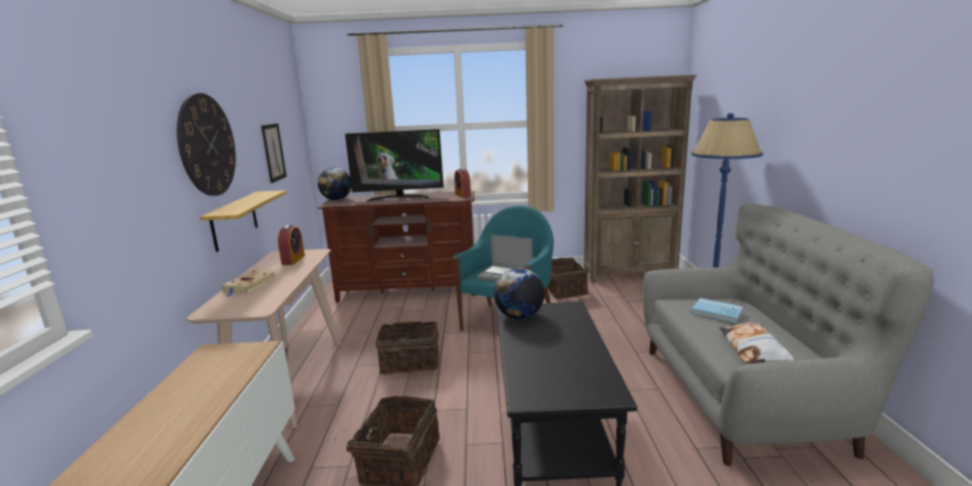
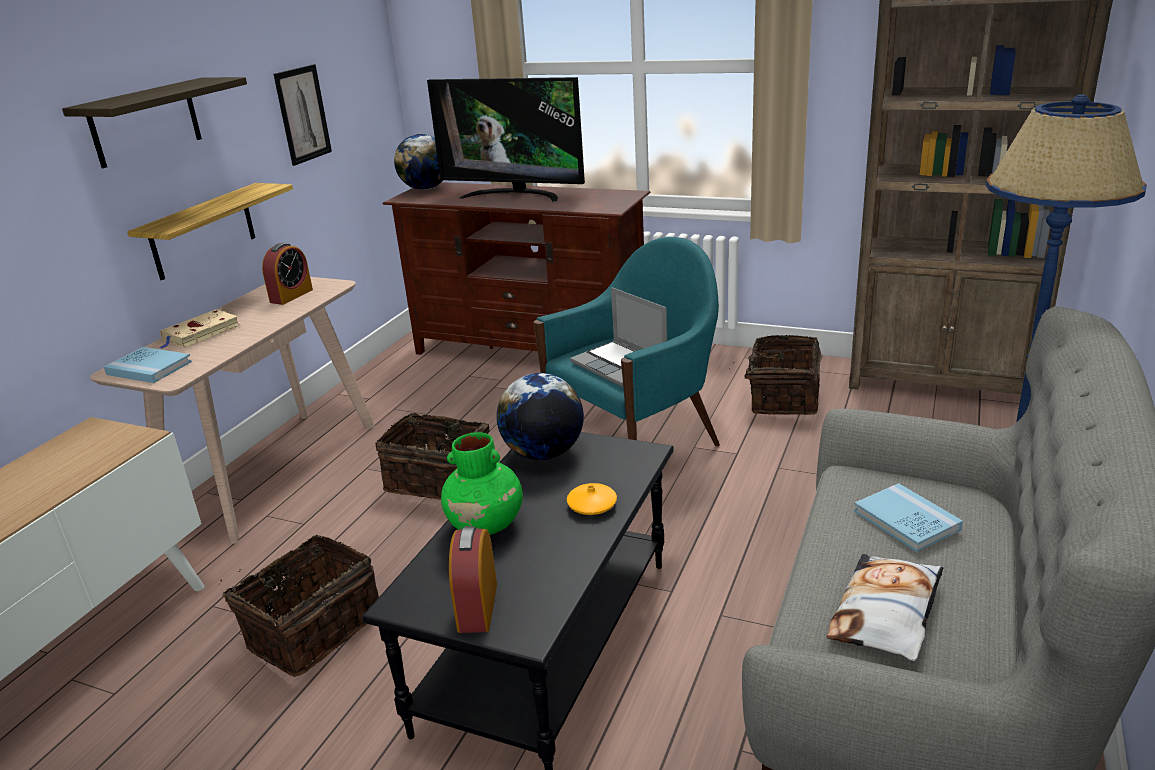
camera: 25 degrees right, 10 degrees up
(207, 145) = (145, 122): wall clock -> shelf
(233, 307) = (149, 368): none -> blue book
(463, 195) = (616, 201): alarm clock -> alarm clock (477, 607)
(528, 353) = (486, 525): none -> green vase
(574, 333) = (592, 505): none -> orange vase

